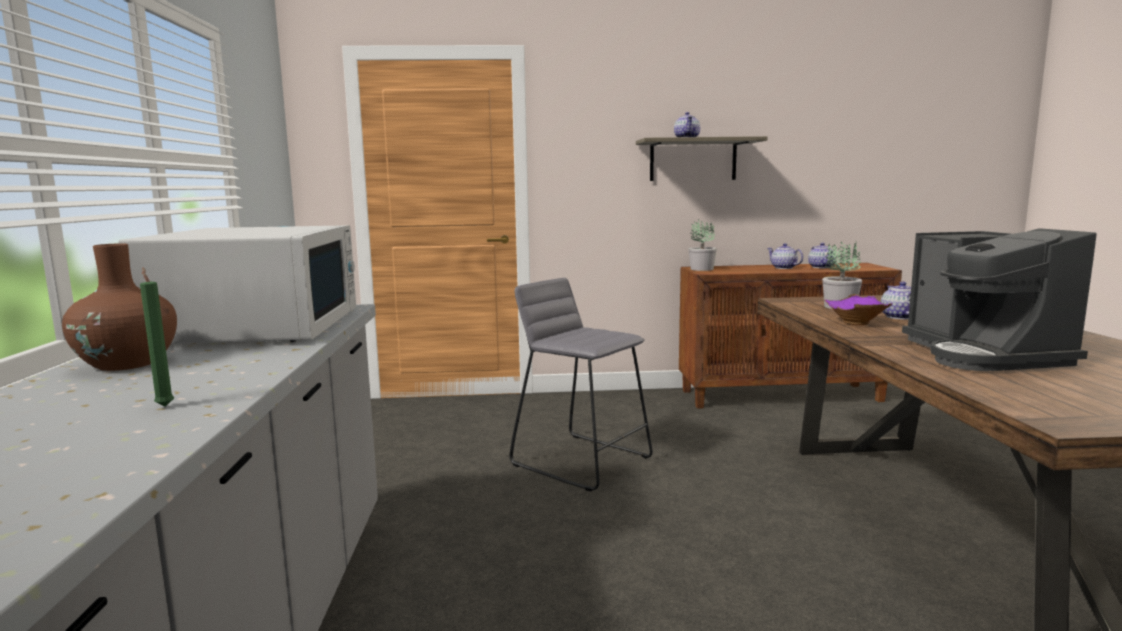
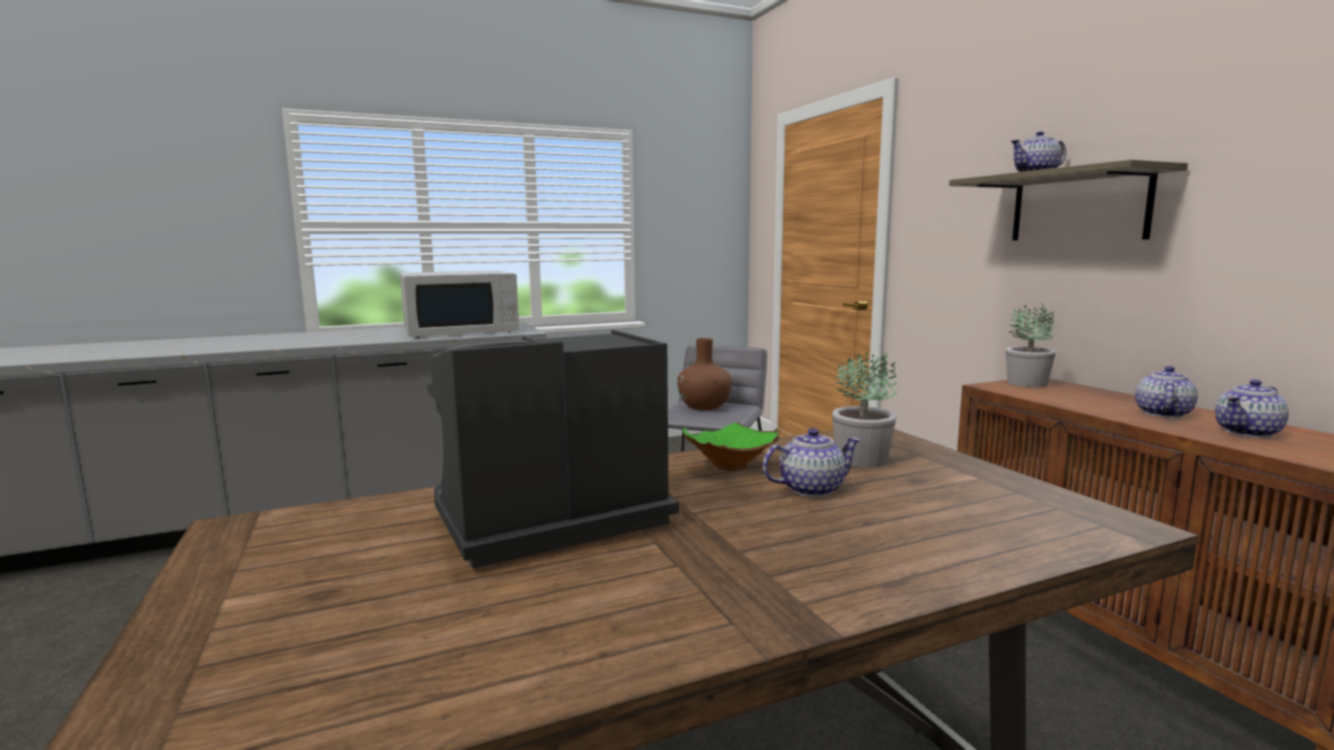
camera: 70 degrees right, 0 degrees up
(127, 363) = (372, 331): brown vase -> brown vase (704, 406)
(164, 406) = (290, 343): green candle -> none
(858, 323) = (731, 466): purple bowl -> green bowl

